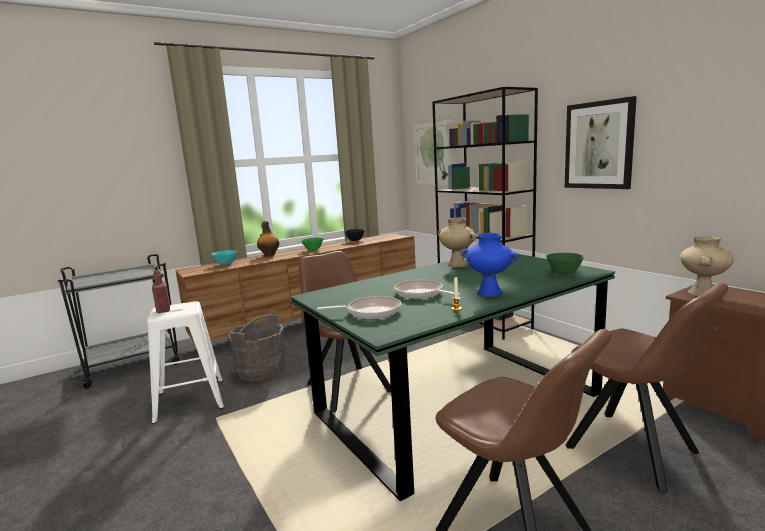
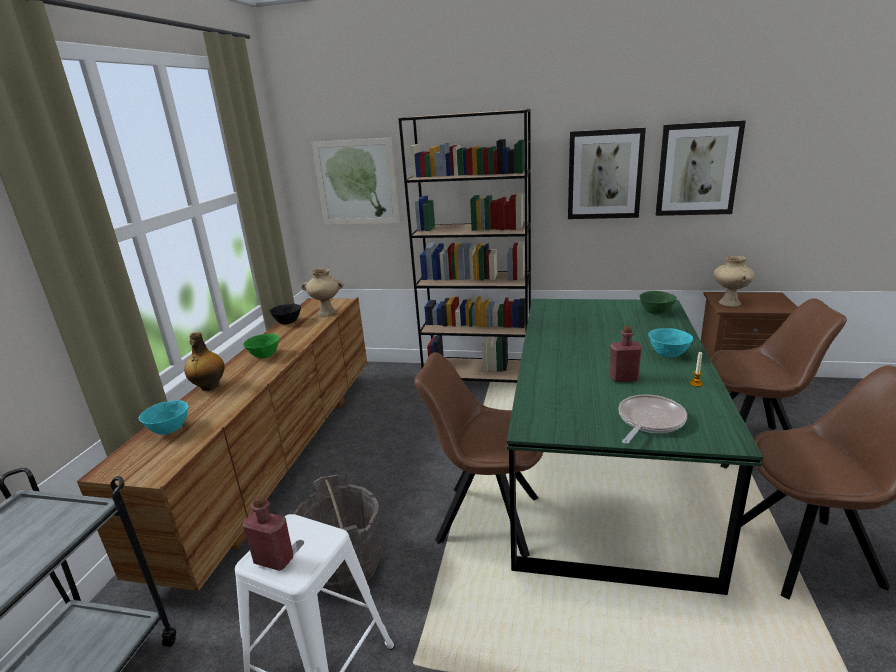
camera: 45 degrees left, 10 degrees up
(421, 294) = (623, 378): frying pan -> red bottle
(458, 265) = (552, 329): beige vase -> beige vase (327, 313)
(490, 293) = (668, 354): blue vase -> turquoise bowl
(693, 138) = (697, 169): none -> picture

